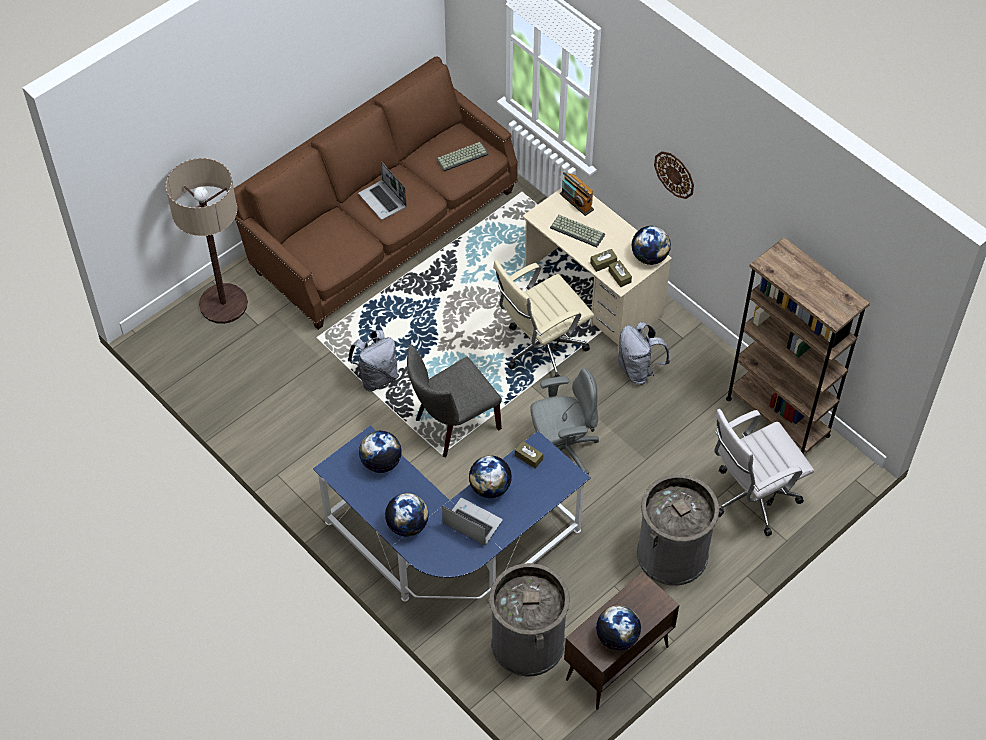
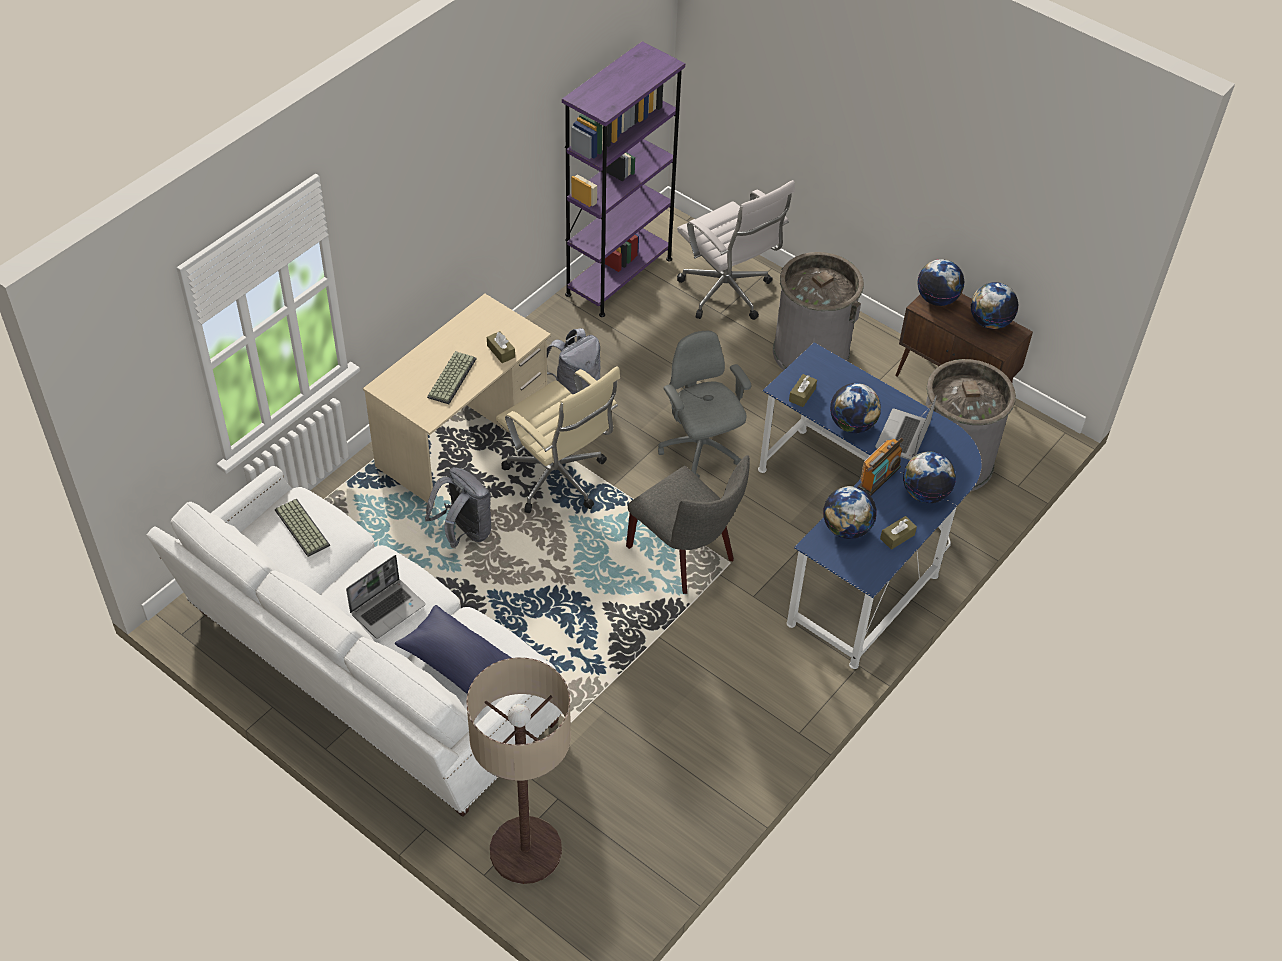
camera: 100 degrees left, 5 degrees down
(330, 236) = (458, 664): none -> blue pillow
(376, 377) = (626, 644): grey backpack -> grey backpack (464, 532)
(382, 227) = (367, 672): brown sofa -> white sofa
(576, 202) = (402, 382): radio -> radio (879, 477)
(619, 276) = (520, 336): brown tissue box -> brown tissue box (897, 537)
(649, 257) = (486, 311): globe -> globe (937, 299)
(674, 174) = (438, 217): wall clock -> none
(777, 417) = (619, 276): brown bookcase -> purple bookcase

